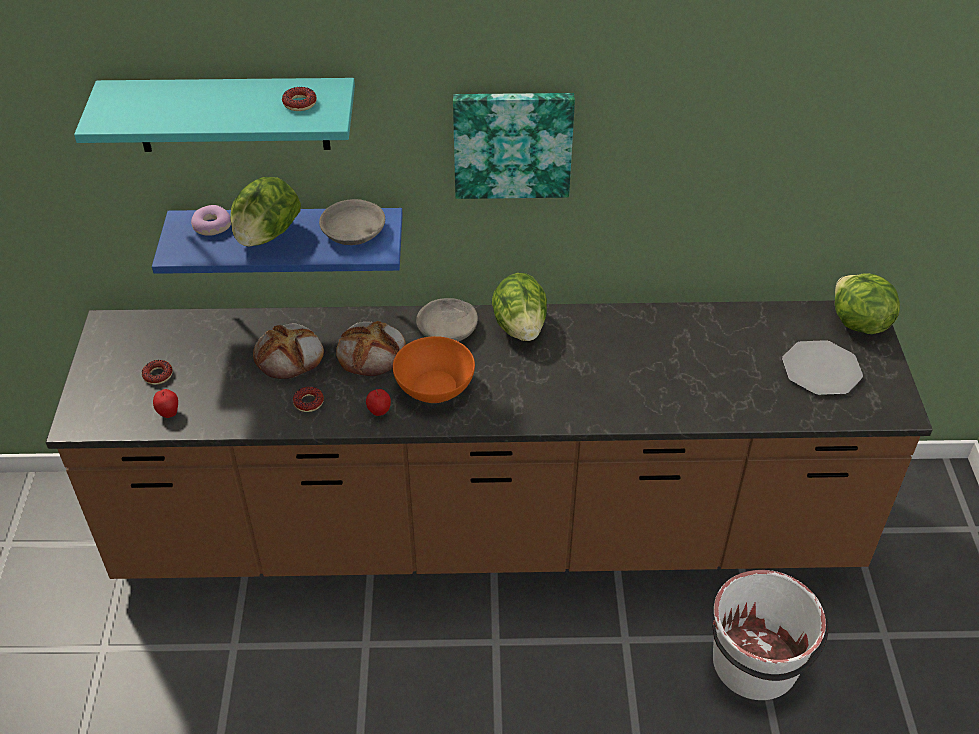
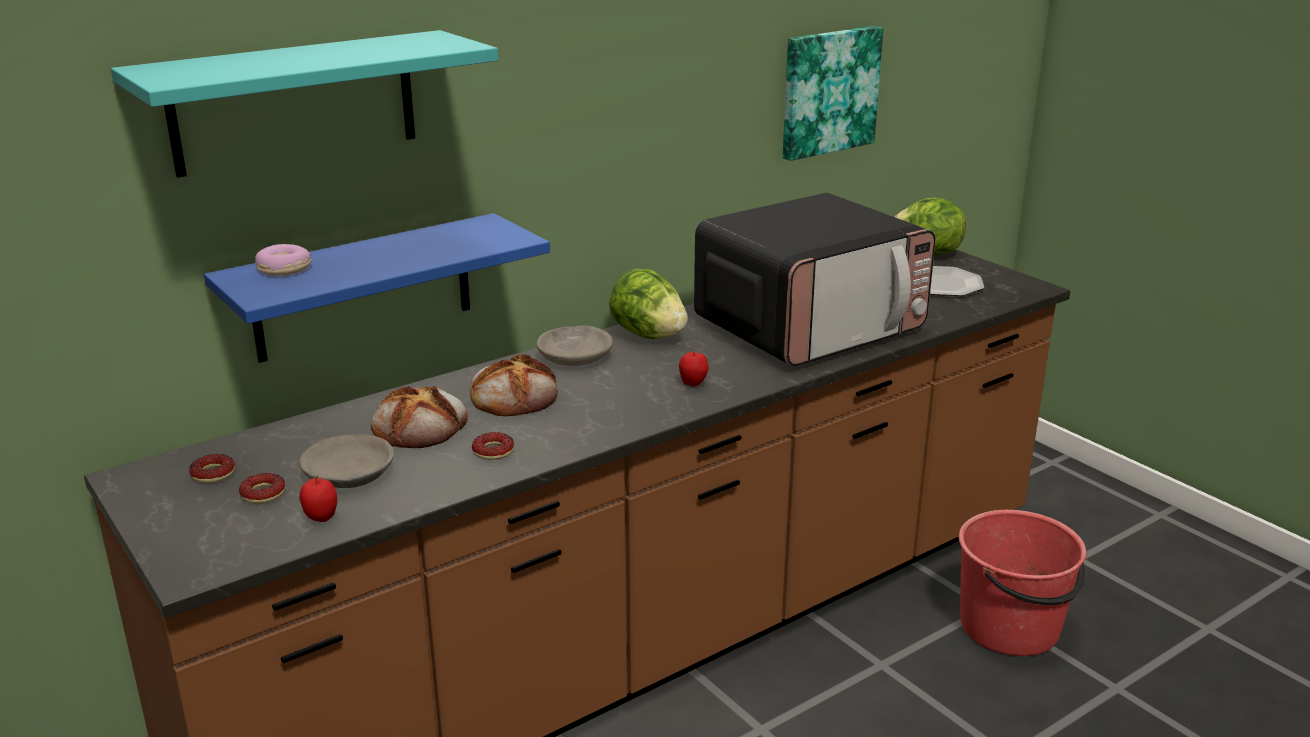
camera: 35 degrees left, 20 degrees down
(267, 236) = (366, 259): lettuce -> none
(299, 103) = (410, 44): donut -> donut (213, 474)
(352, 232) = (465, 236): grey bowl -> grey bowl (348, 475)
(379, 412) = (586, 432): apple -> apple (693, 384)
(434, 387) = (619, 397): orange bowl -> none
(512, 143) = (604, 102): picture -> picture (828, 91)
(649, 374) = (810, 327): none -> microwave
(755, 665) = (1011, 627): white bucket -> red bucket

